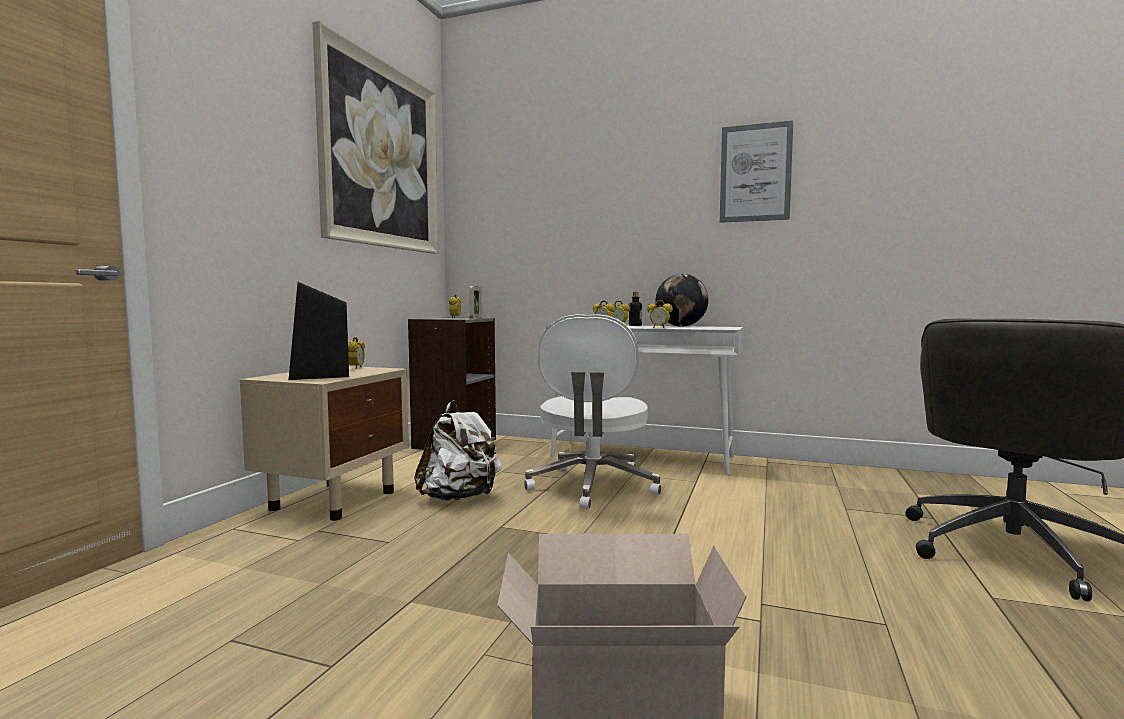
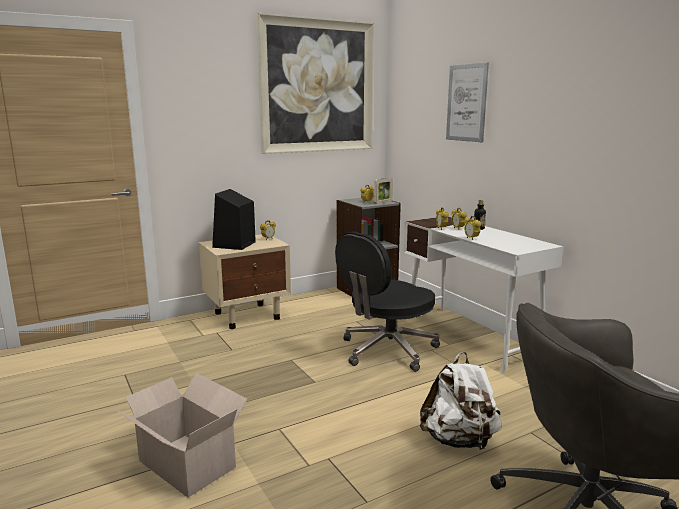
camera: 40 degrees right, 10 degrees up
(460, 498) = (303, 333): white backpack -> white backpack (459, 440)
(592, 487) = (387, 350): white office chair -> black office chair
(681, 326) = (507, 237): globe -> none
(755, 173) = (590, 98): picture -> picture (466, 103)

